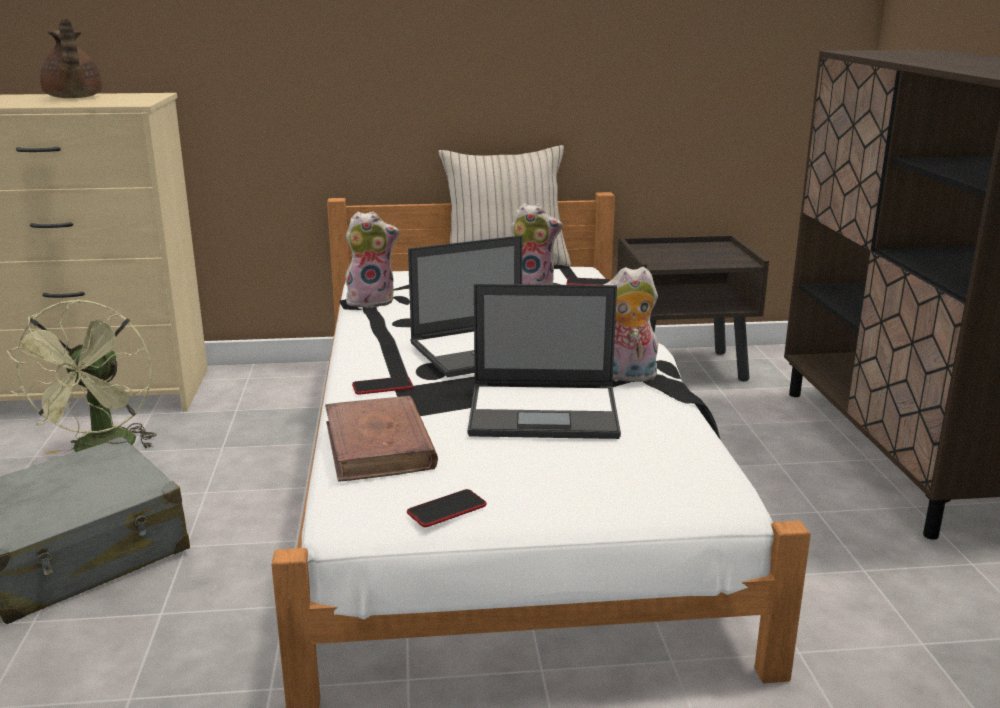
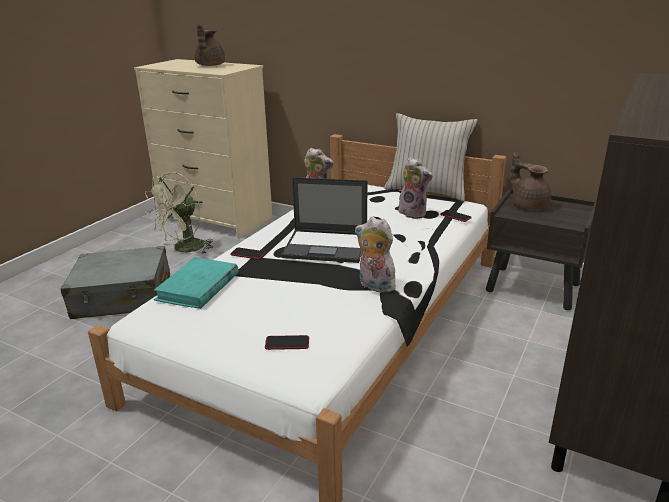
camera: 35 degrees right, 5 degrees up
(379, 445) = (198, 287): brown book -> turquoise book
(447, 509) = (174, 332): phone -> phone (287, 343)
(545, 412) = (298, 294): laptop -> none
(664, 252) = (528, 205): none -> brown teapot

